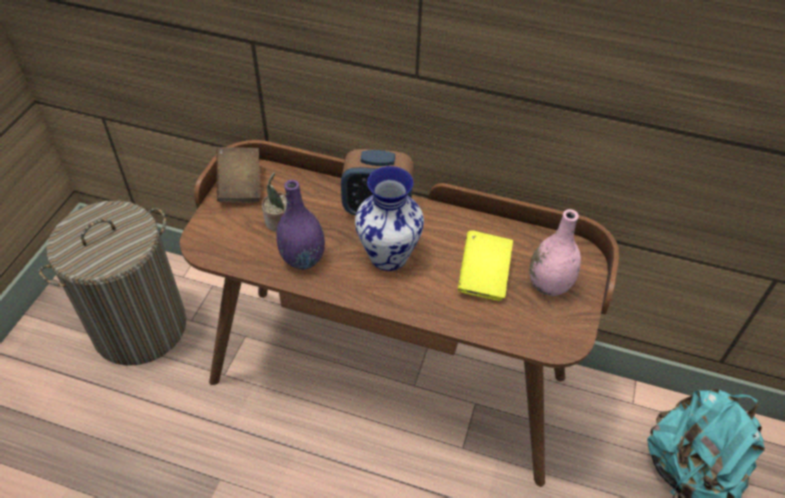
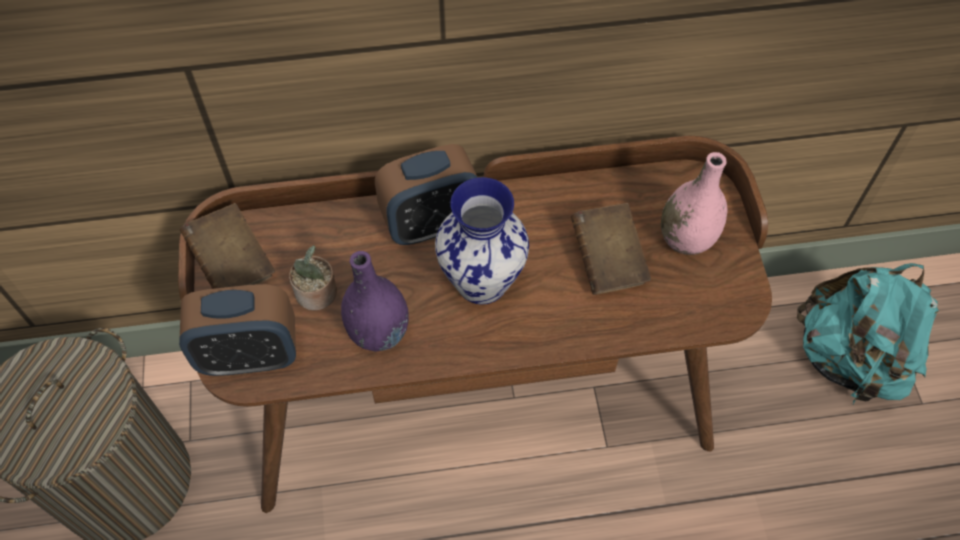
camera: 25 degrees left, 10 degrees up
(217, 240) = (250, 355): none -> alarm clock
(483, 276) = (607, 260): yellow book -> brown book

